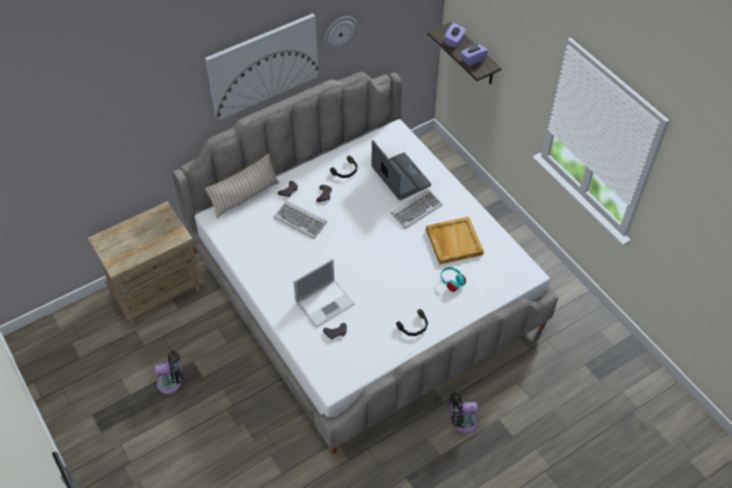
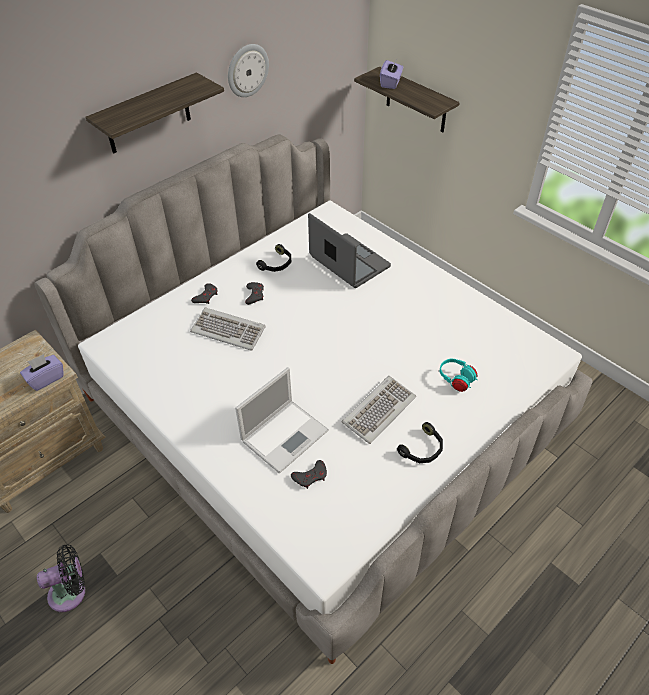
camera: 10 degrees left, 5 degrees down
(245, 197) = (147, 311): beige pillow -> none
(263, 66) = (148, 115): picture -> shelf
(416, 209) = (380, 296): keyboard -> keyboard (378, 410)
(453, 241) = (440, 328): beige tray -> none
(461, 422) = (503, 576): black fan -> none
(473, 59) = (421, 97): purple tissue box -> purple tissue box (46, 378)

